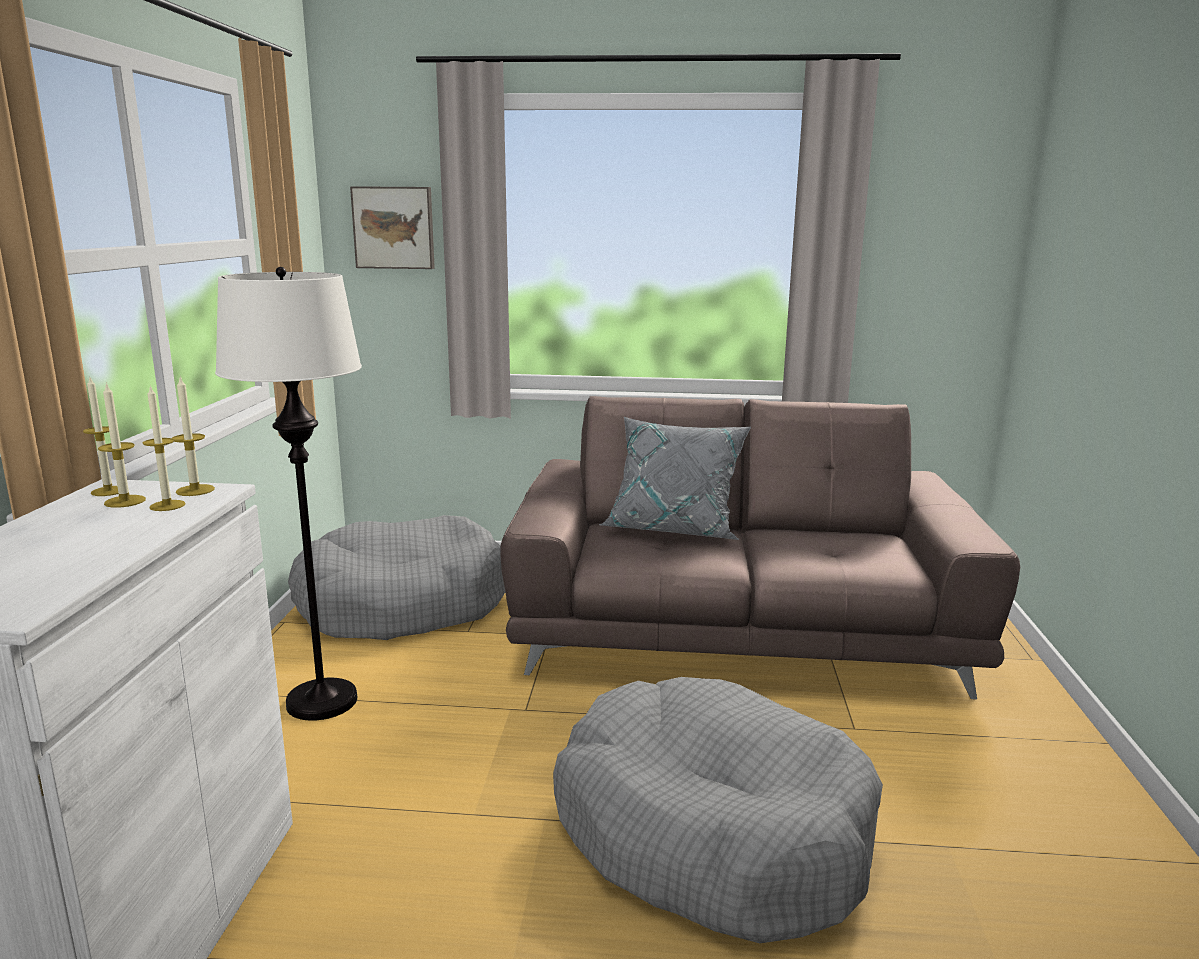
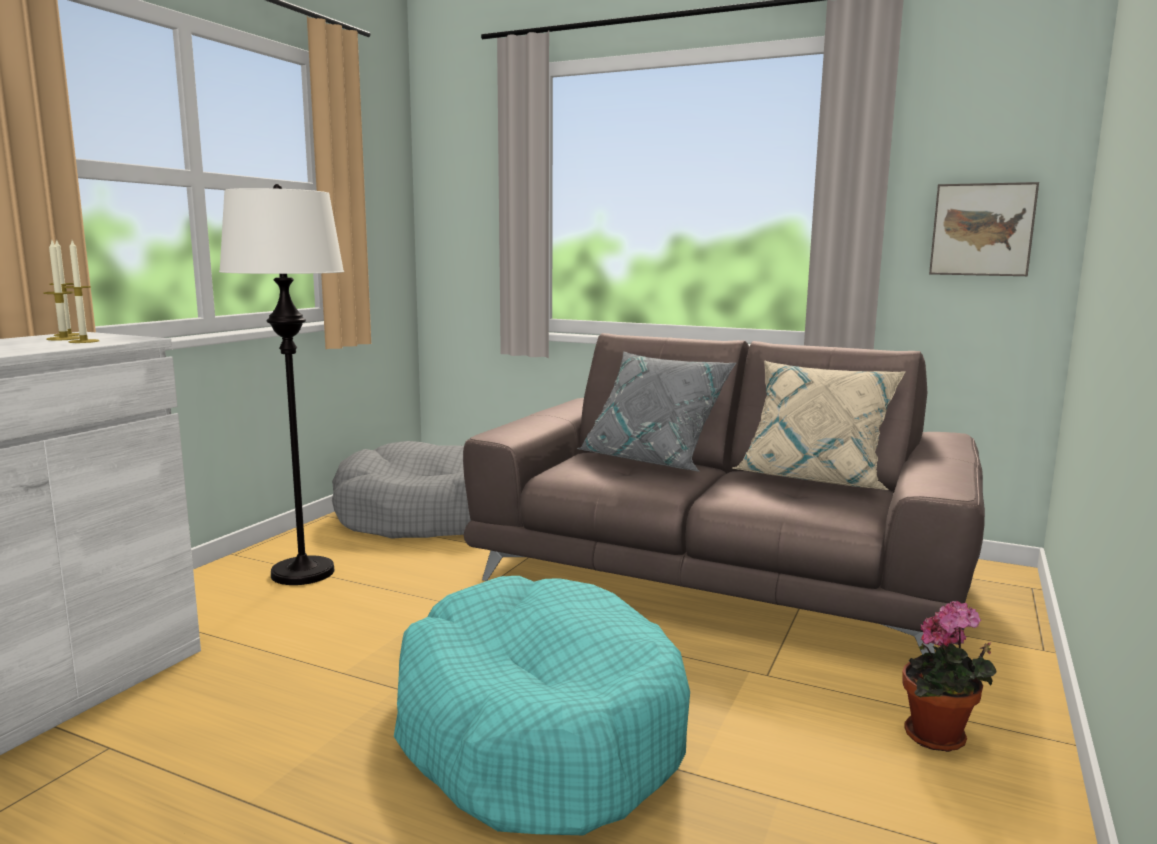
camera: 20 degrees right, 5 degrees down
(195, 490) = (122, 337): candle -> none
(394, 228) = (467, 186): picture -> picture (982, 230)
(711, 832) = (537, 730): grey dog bed -> turquoise dog bed
(832, 531) = (815, 477): none -> beige pillow
(1019, 761) = (940, 739): none -> potted plant

